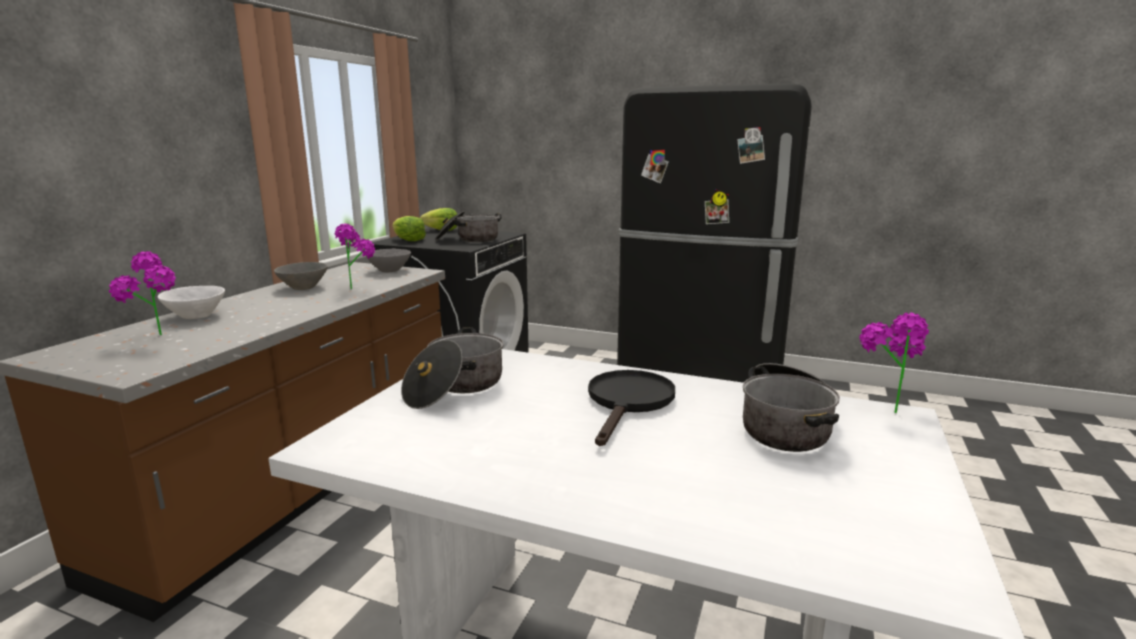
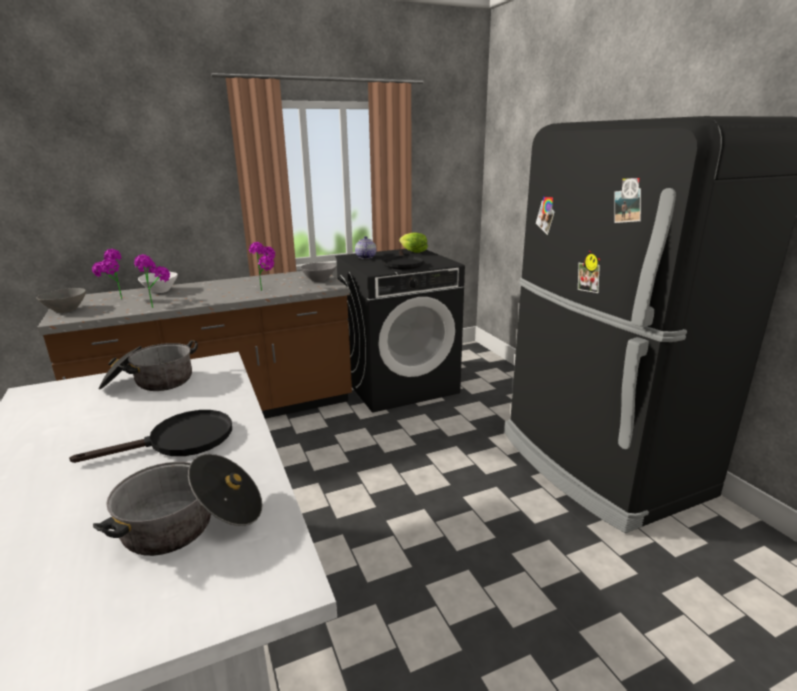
camera: 45 degrees right, 5 degrees up
(303, 288) = (245, 283): grey bowl -> grey bowl (65, 310)
(408, 240) = (365, 257): lettuce -> teapot
(468, 239) = (402, 264): cooking pot -> black frying pan
(884, 407) = (299, 564): potted plant -> potted plant (157, 305)

